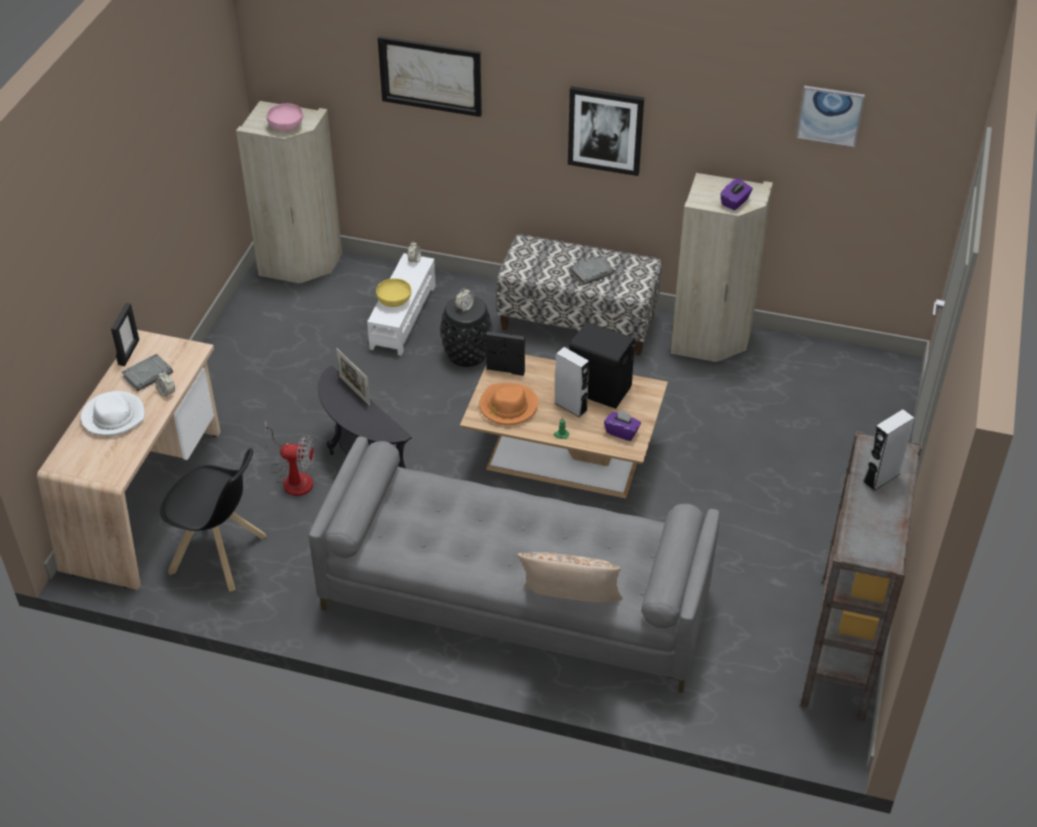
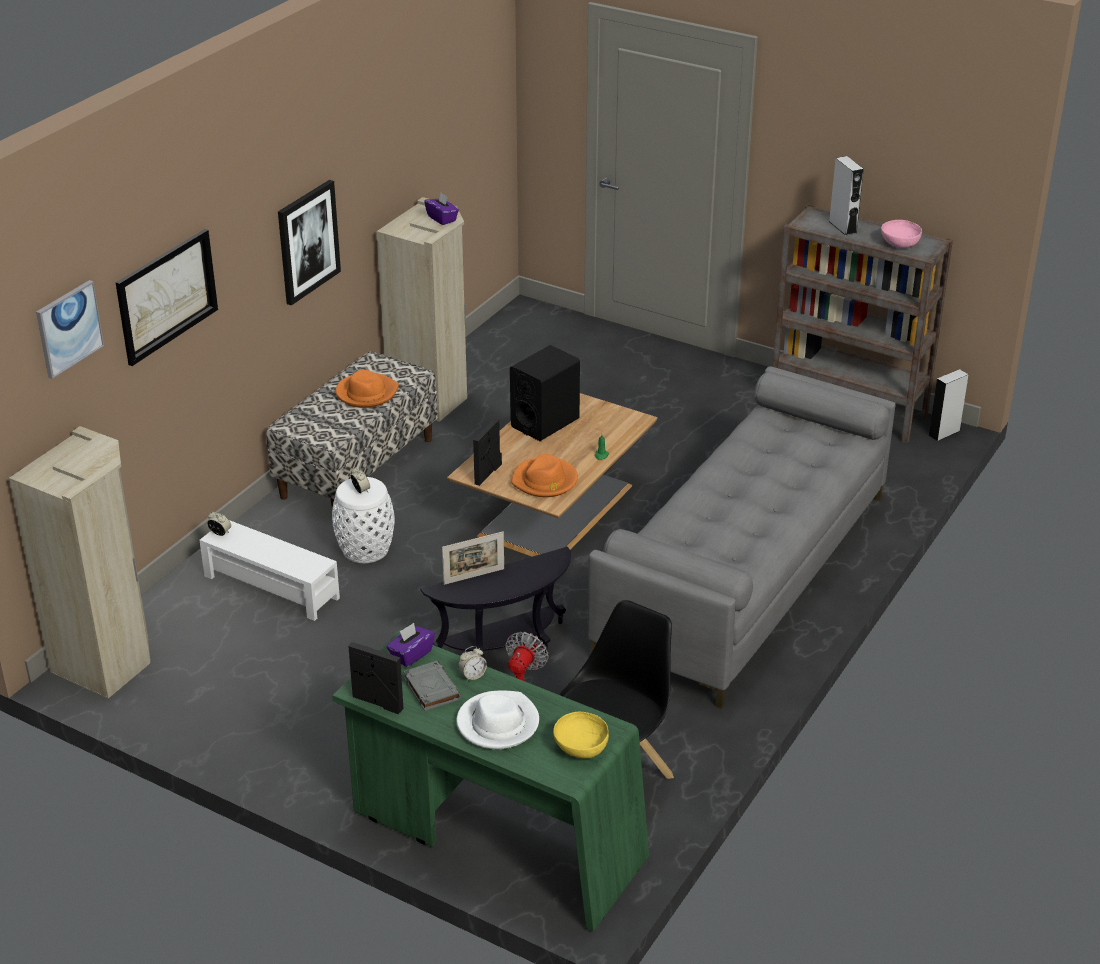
camera: 75 degrees left, 10 degrees down
(148, 500) = (494, 838): beige desk -> green desk
(286, 126) = (93, 458): pink bowl -> pink bowl (899, 244)
(394, 300) = (285, 558): yellow bowl -> yellow bowl (580, 747)
(467, 354) = (365, 549): black stool -> white stool
(570, 406) = (562, 443): grey speaker -> grey speaker (944, 433)
(570, 606) = (846, 477): beige pillow -> none
(592, 273) = (366, 393): grey book -> orange hat
(622, 432) = (612, 421): purple tissue box -> purple tissue box (411, 655)
(830, 115) = (441, 98): picture -> picture (68, 328)

